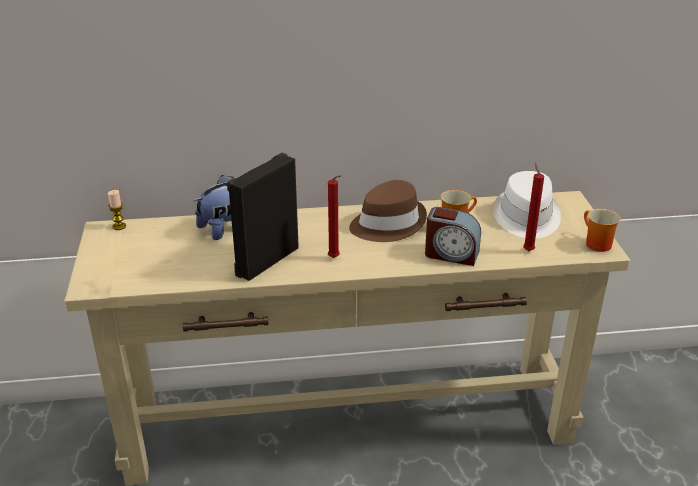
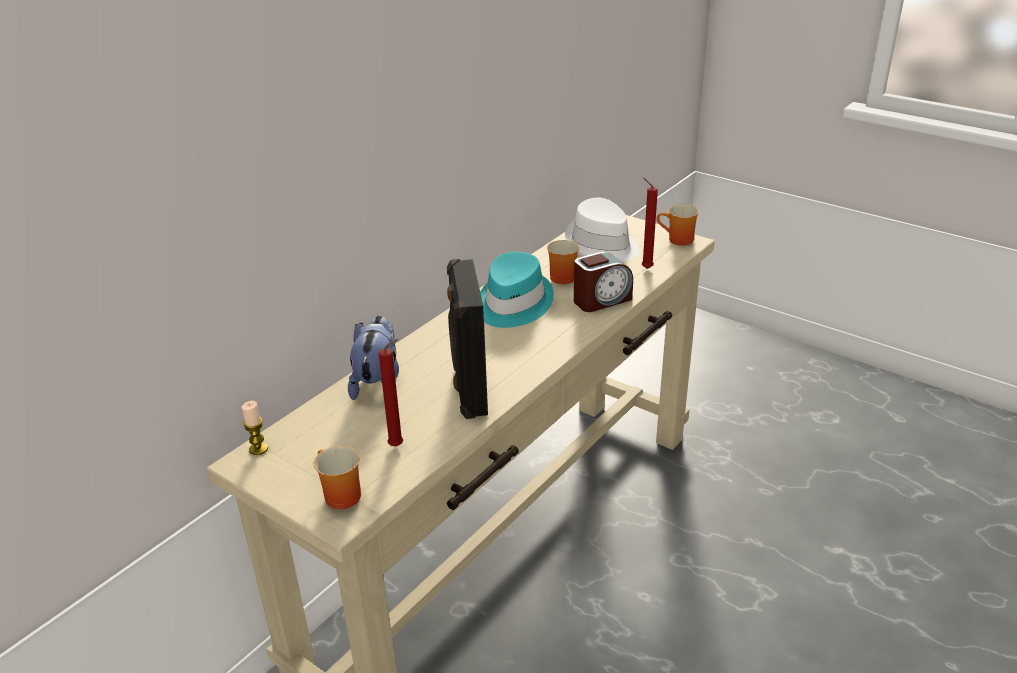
camera: 45 degrees left, 0 degrees up
(108, 273) = (338, 496): none -> mug
(335, 258) = (523, 354): red candle -> red candle (398, 446)
(387, 224) = (512, 304): brown hat -> turquoise hat

